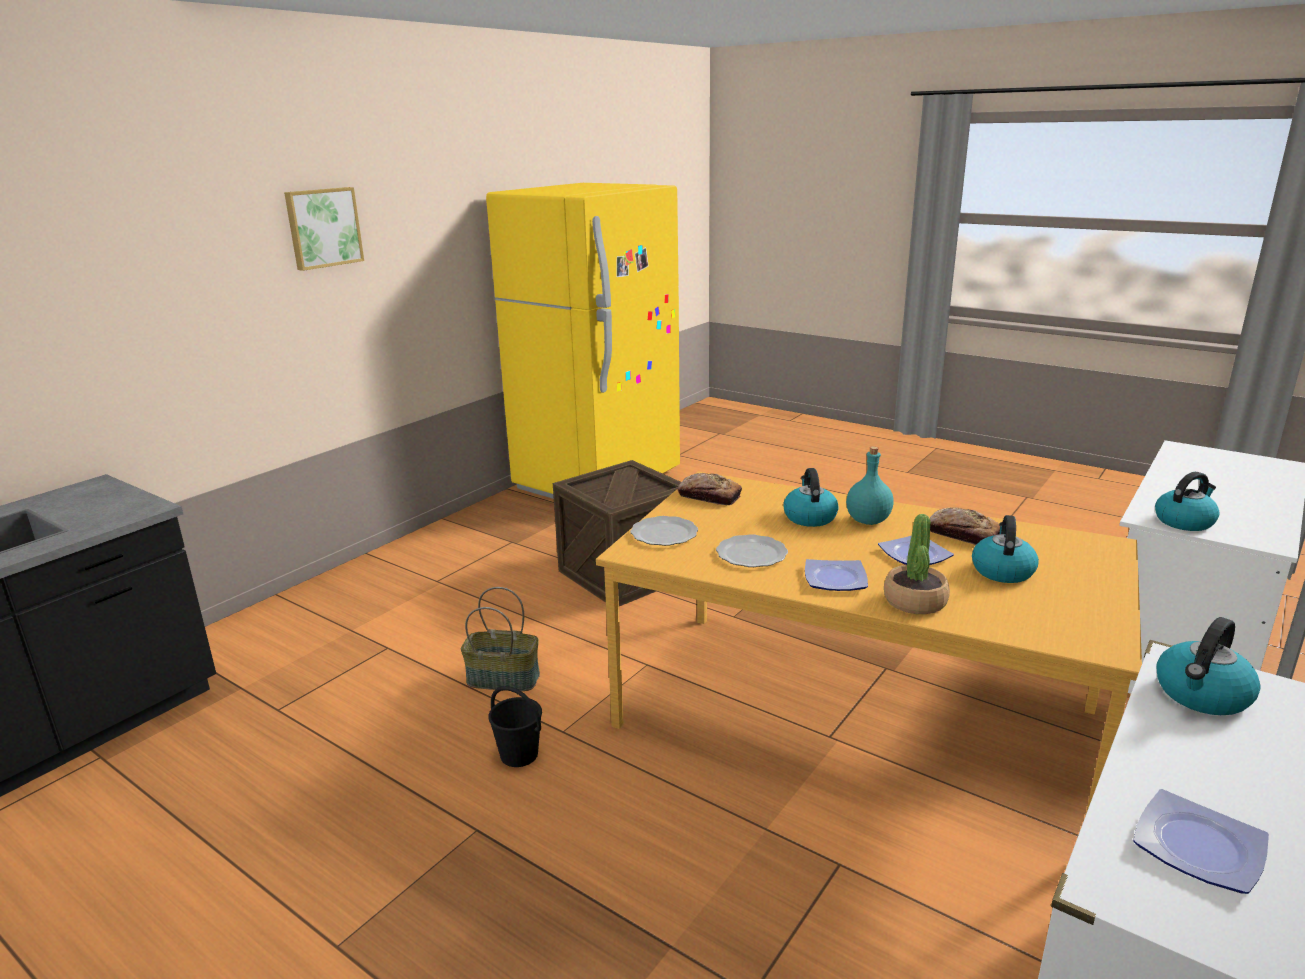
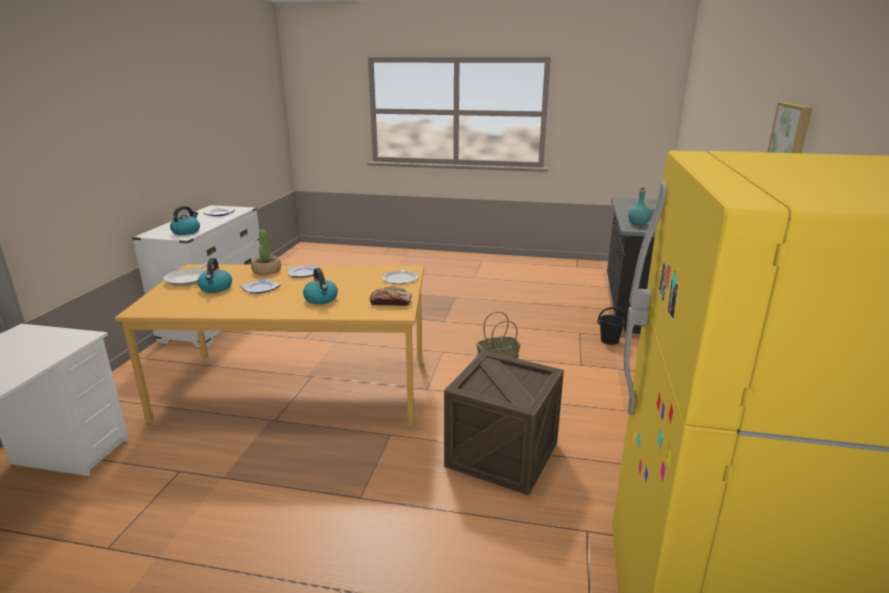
camera: 155 degrees right, 0 degrees up
(519, 755) = (453, 341): black bucket -> black bucket (609, 340)
(752, 554) = (348, 277): plate -> none
(867, 521) = (284, 302): turquoise bottle -> turquoise bottle (638, 224)
(963, 534) = (226, 303): bread -> none
(1078, 606) = (189, 279): none -> frying pan
(1184, 521) = (57, 338): kettle -> none

